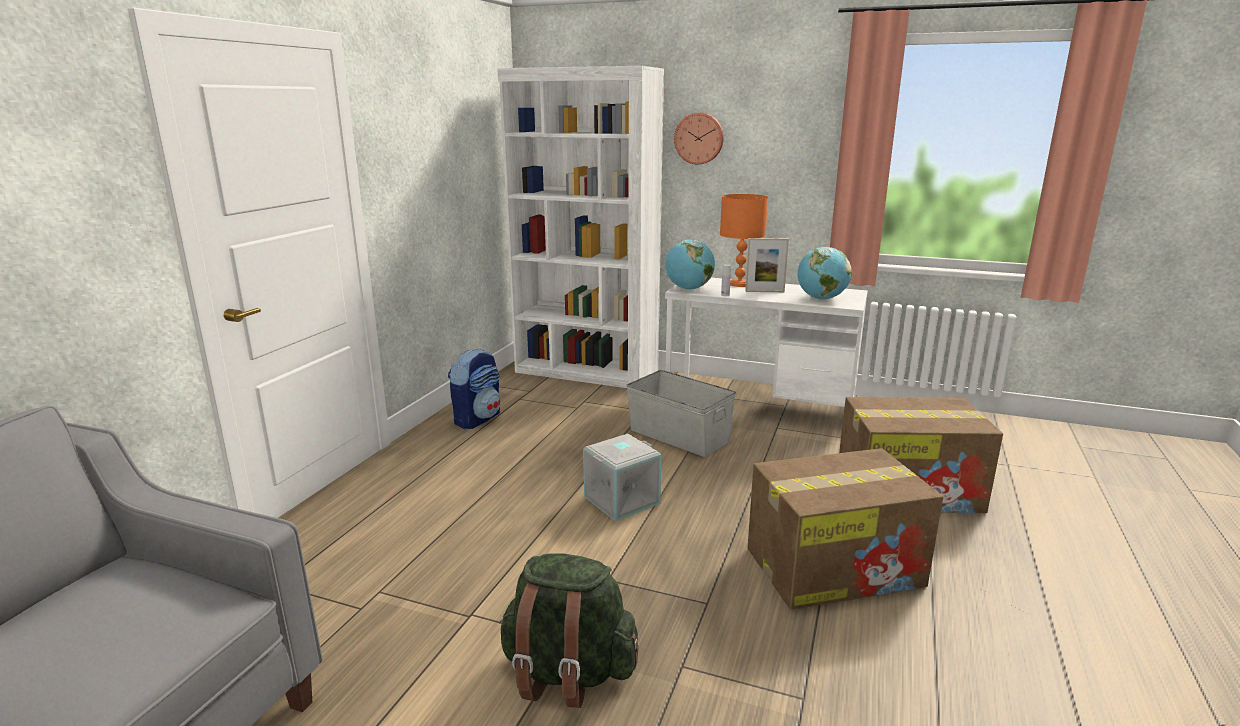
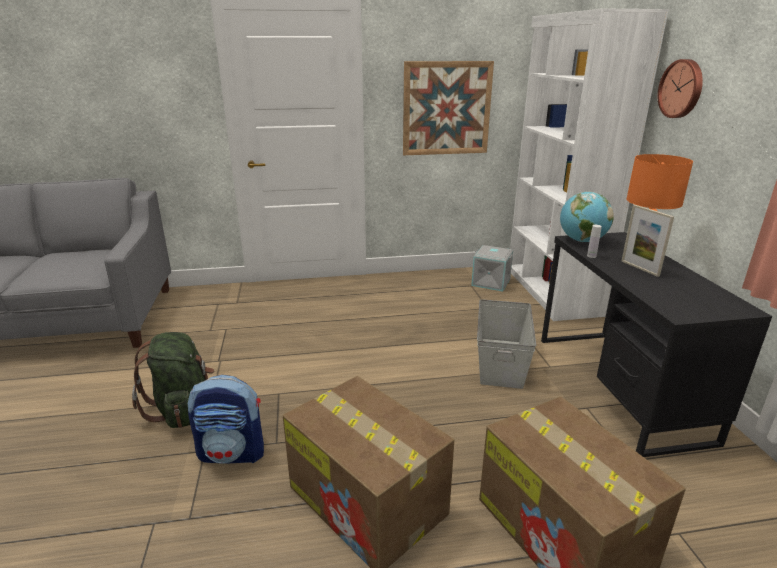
camera: 60 degrees right, 5 degrees up
(435, 184) = (446, 108): none -> picture
(477, 419) = (425, 284): backpack -> backpack (233, 453)
(621, 499) = (377, 367): grey storage box -> grey storage box (491, 282)
(759, 406) = (618, 386): white desk -> black desk
(821, 298) = (672, 296): globe -> none

